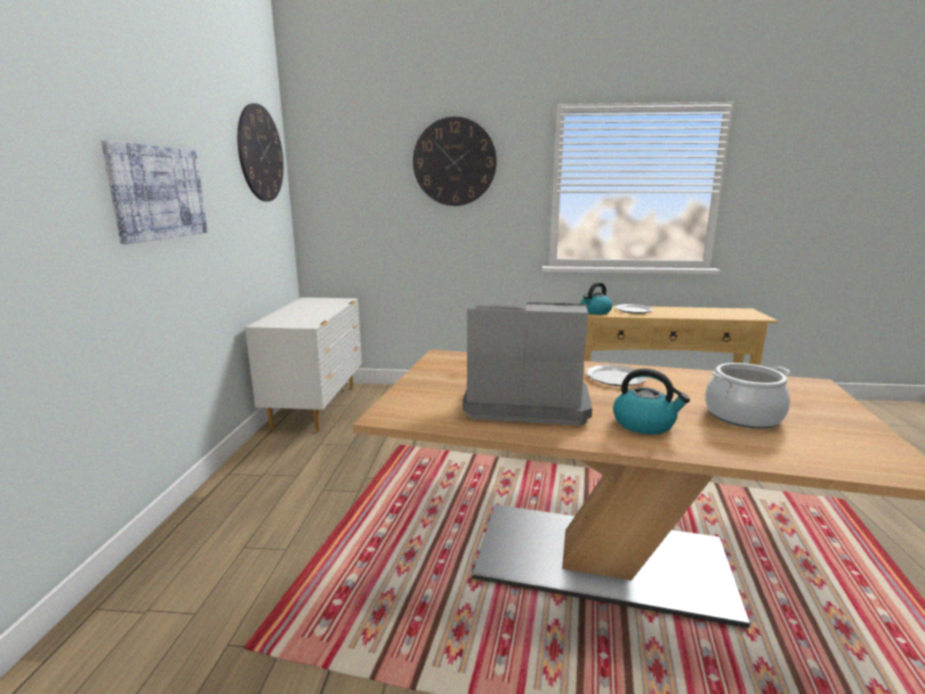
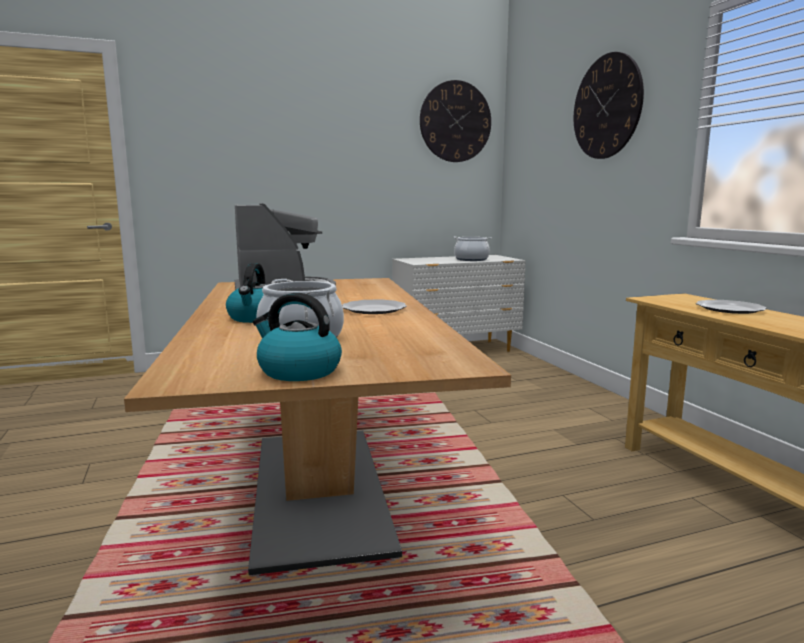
camera: 65 degrees right, 5 degrees down
(158, 193) = (316, 149): picture -> none
(321, 308) = (471, 259): none -> cooking pot
(595, 312) = (666, 299): kettle -> kettle (298, 371)

